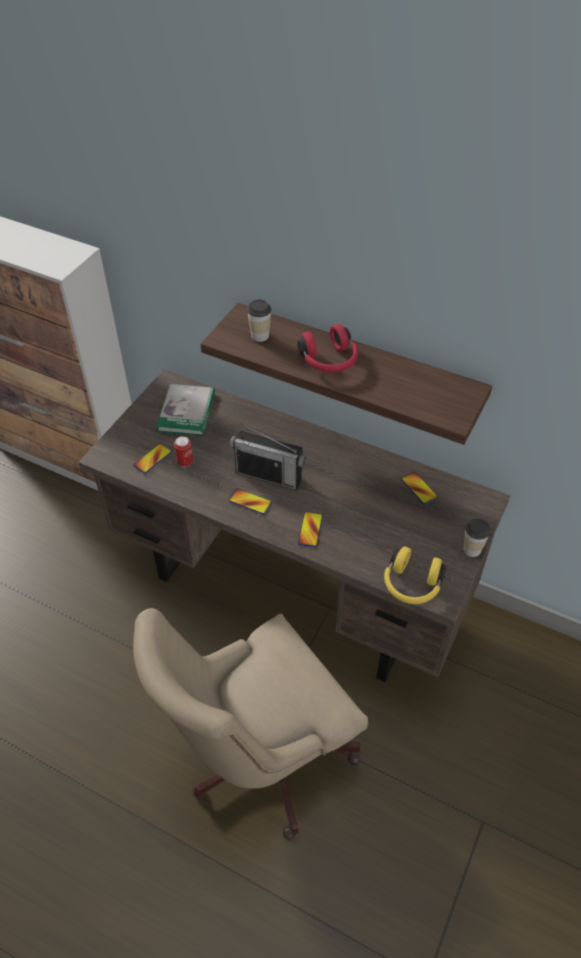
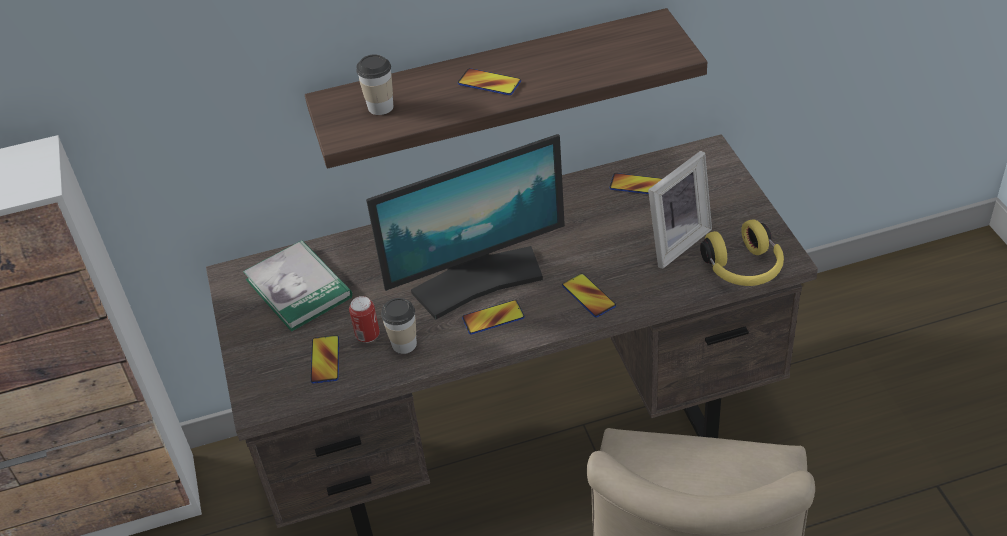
camera: 40 degrees left, 5 degrees down
(269, 475) = (478, 280): radio -> monitor
(329, 361) = (489, 83): red headphones -> phone
(395, 537) = (674, 241): none -> picture frame
(472, 549) = (751, 200): cup -> cup (404, 344)

